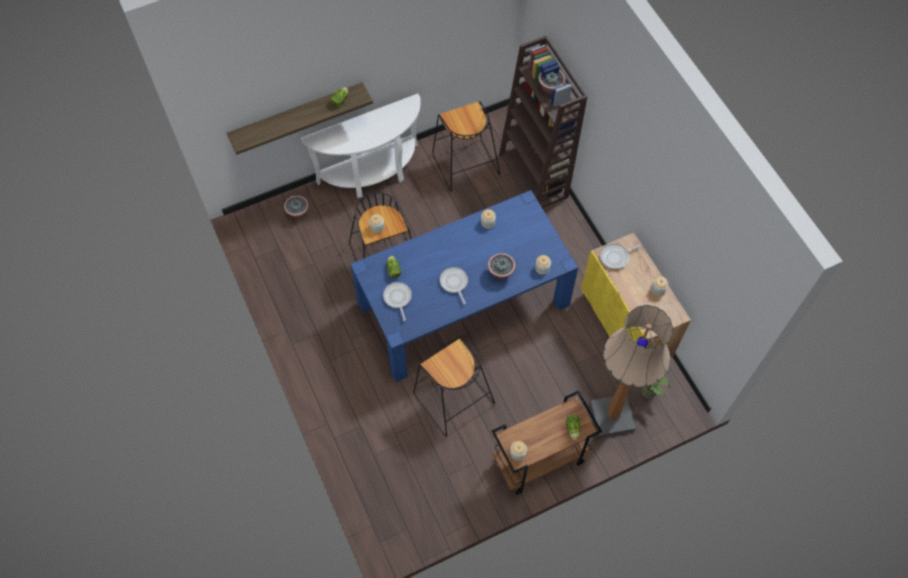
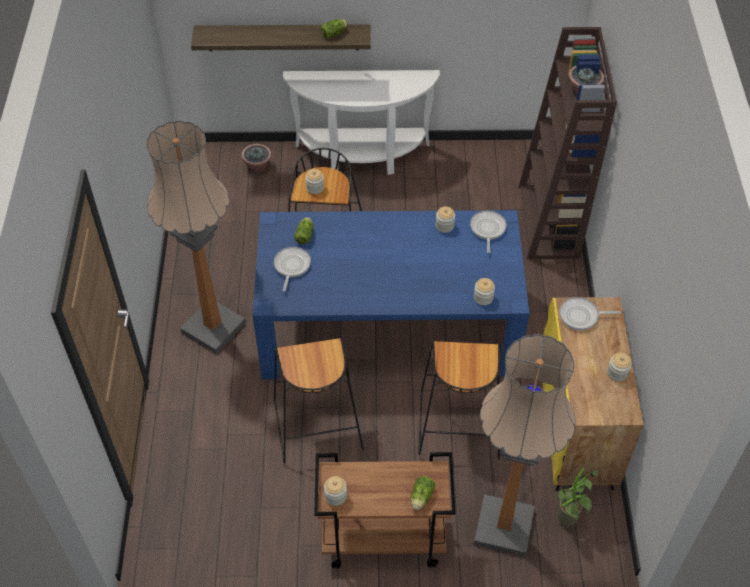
camera: 25 degrees right, 10 degrees down
(338, 357) = (213, 327): none -> floor lamp
(454, 283) = (367, 275): frying pan -> frying pan (487, 229)
(464, 164) = (473, 182): black stool -> black stool (458, 424)
(500, 273) = (429, 284): potted plant -> none

